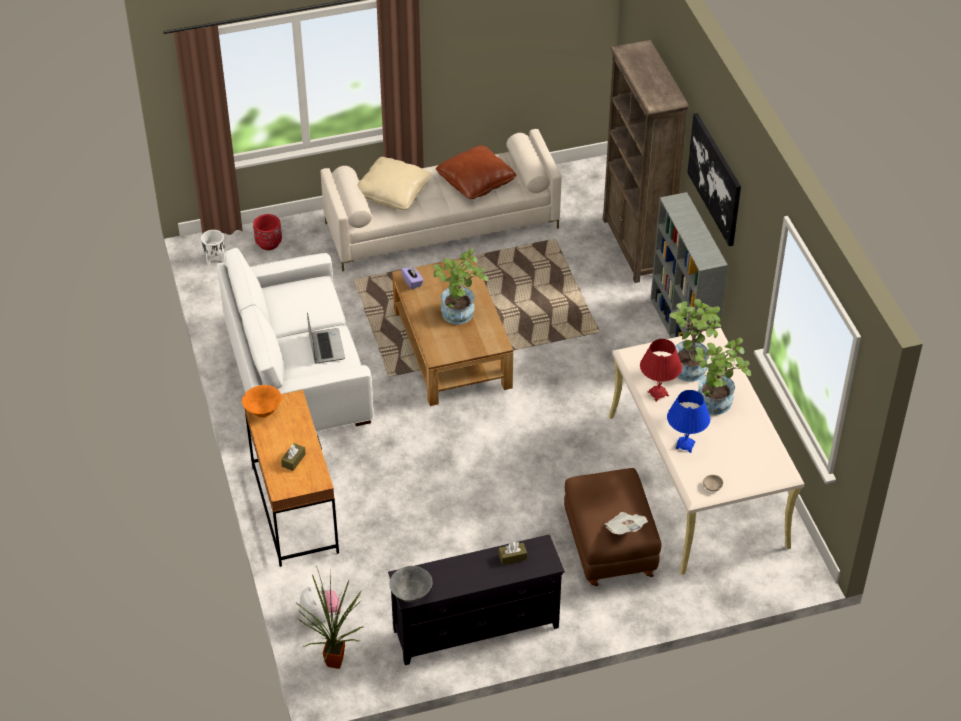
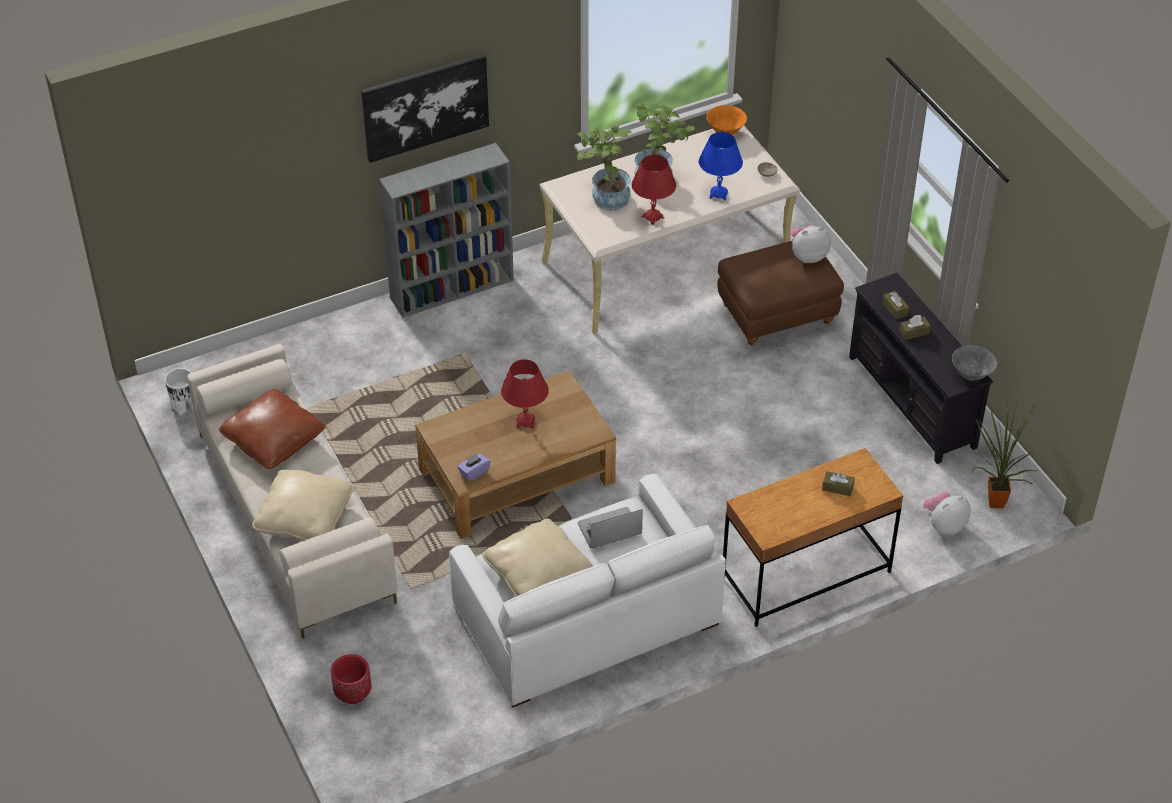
camera: 100 degrees left, 0 degrees up
(215, 259) = (392, 748): white planter -> white planter (183, 404)
(263, 411) = (773, 529): orange bowl -> orange bowl (726, 132)
(297, 302) = (538, 573): none -> beige pillow
(459, 316) = (525, 422): potted plant -> red table lamp
(478, 565) = (914, 332): none -> brown tissue box
(625, 529) = (808, 256): newspaper -> plush toy
(636, 247) = (315, 336): brown bookcase -> none

